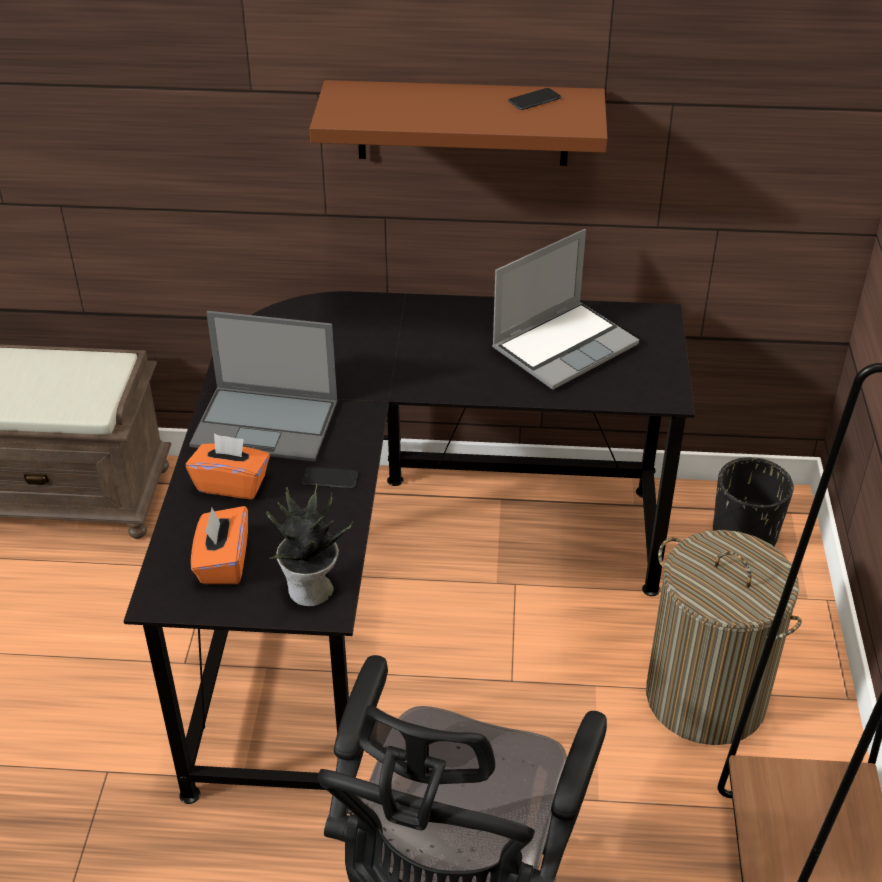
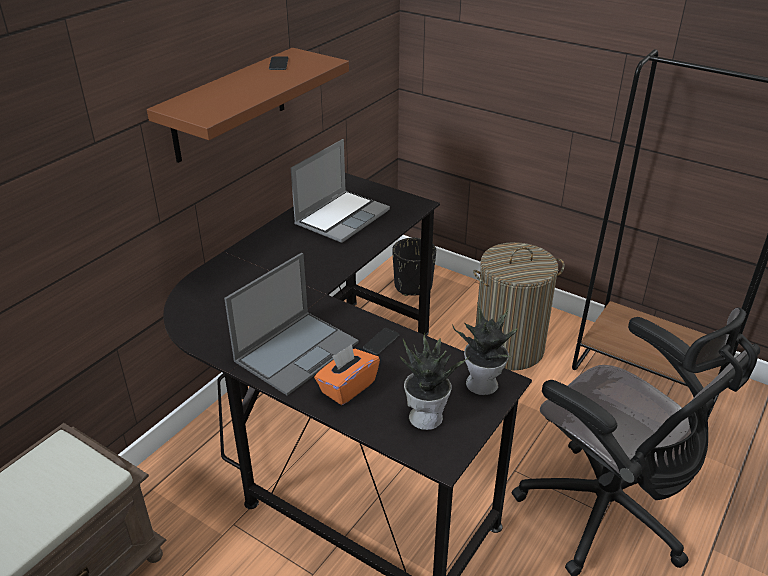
camera: 60 degrees left, 5 degrees down
(223, 562) = (426, 416): orange tissue box -> potted plant
(564, 346) = (342, 217): laptop -> laptop turned 45 degrees clockwise

